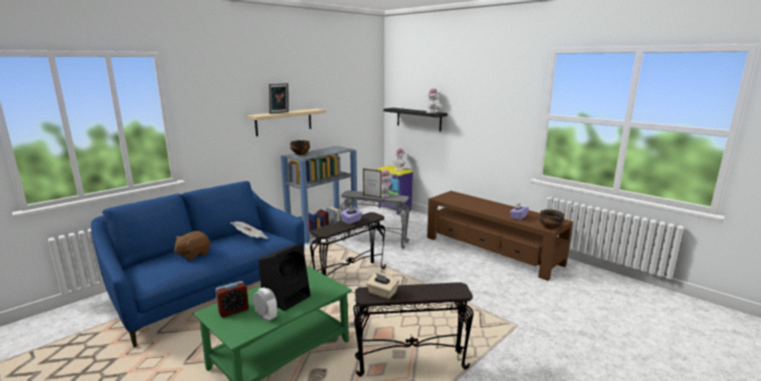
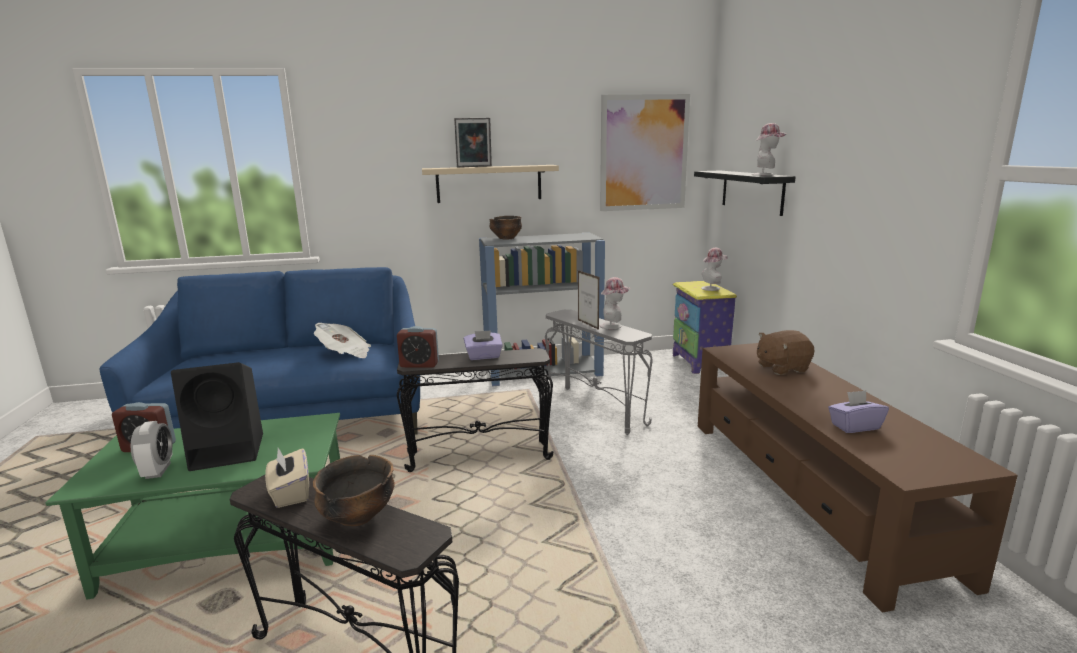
camera: 35 degrees right, 0 degrees up
(193, 254) = (251, 358): brown plush toy -> brown plush toy (781, 368)
(327, 232) = (419, 364): none -> alarm clock
(357, 99) = (643, 153): none -> picture
(550, 227) = (914, 472): bowl -> bowl (357, 517)

